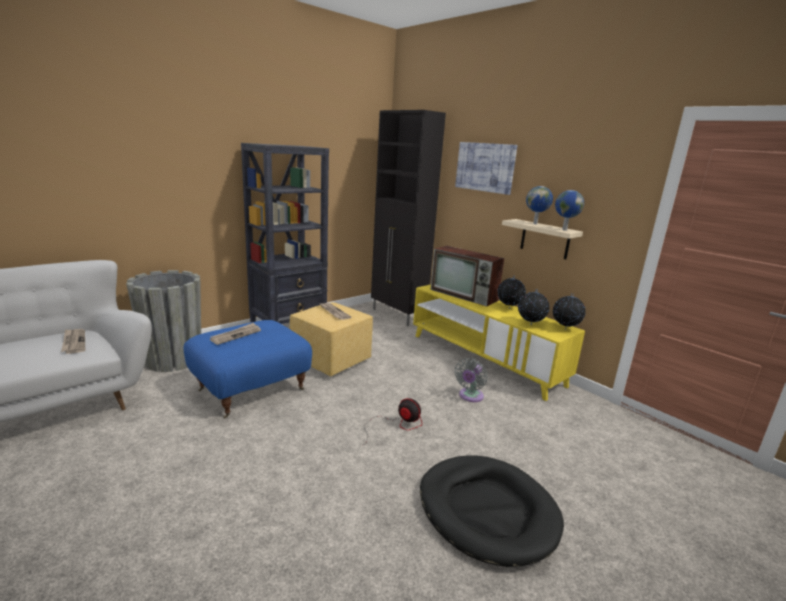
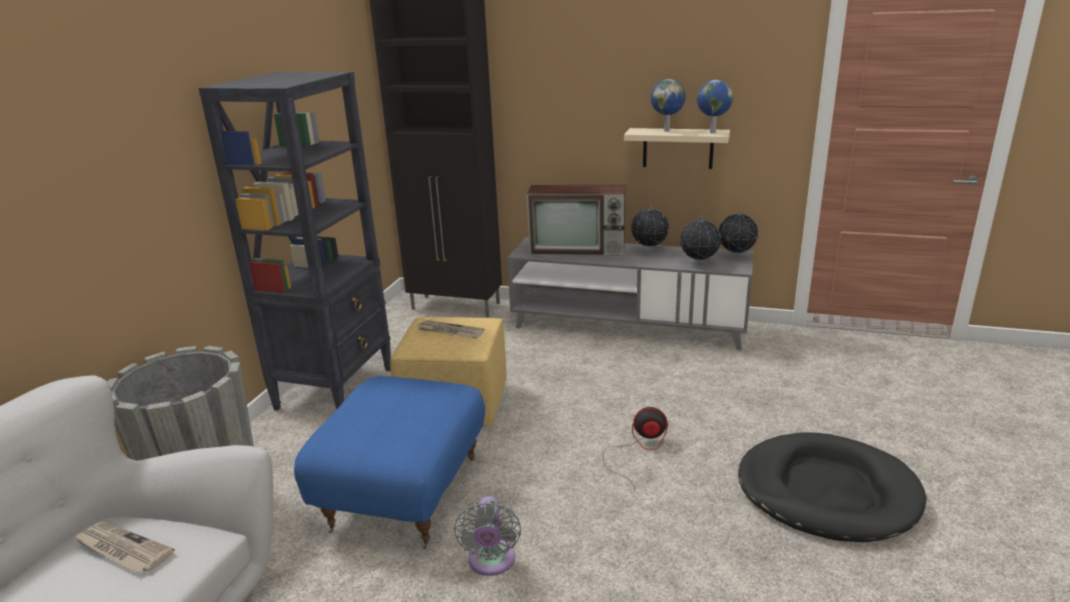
camera: 30 degrees left, 5 degrees up
(236, 335) = (377, 418): newspaper -> none
(470, 396) = (668, 379): grey fan -> grey fan (491, 562)
(484, 359) = (628, 326): yellow tv stand -> grey tv stand
(485, 167) = (566, 61): picture -> none

